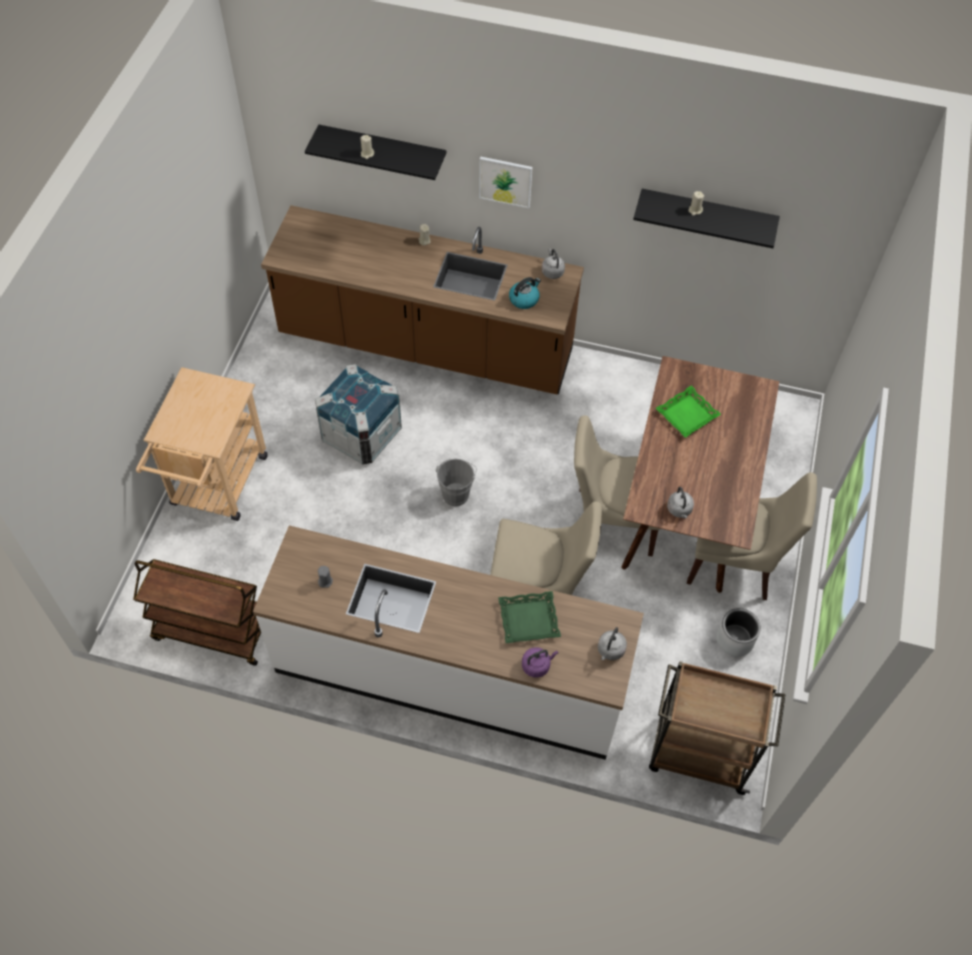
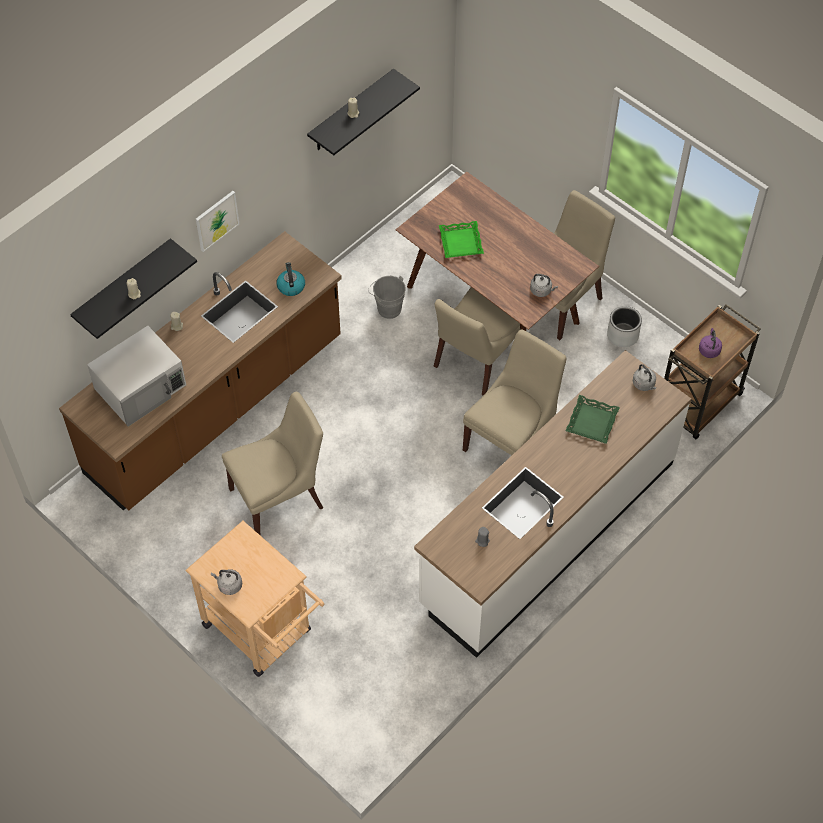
camera: 60 degrees left, 0 degrees up
(211, 633) = (411, 692): brown cart -> none
(345, 247) = (141, 387): none -> white microwave
(361, 434) = (279, 497): crate -> beige chair
(456, 492) = (383, 453): grey bucket -> grey bucket (387, 307)
(537, 665) = (632, 434): purple kettle -> purple kettle (709, 349)
(552, 271) = (274, 254): grey kettle -> grey kettle (228, 585)

